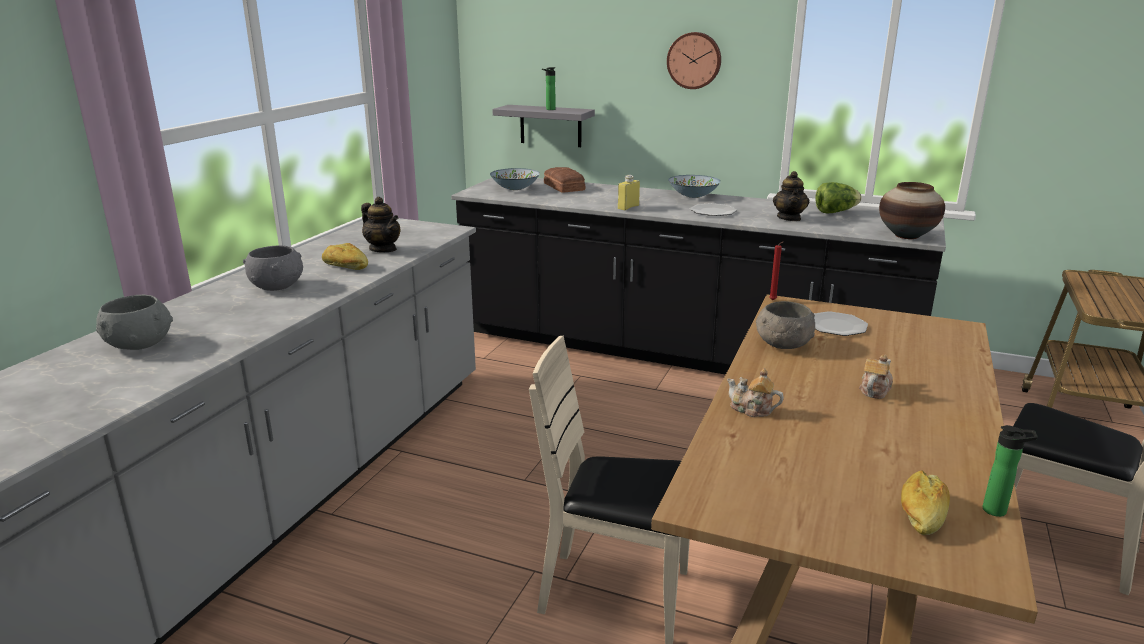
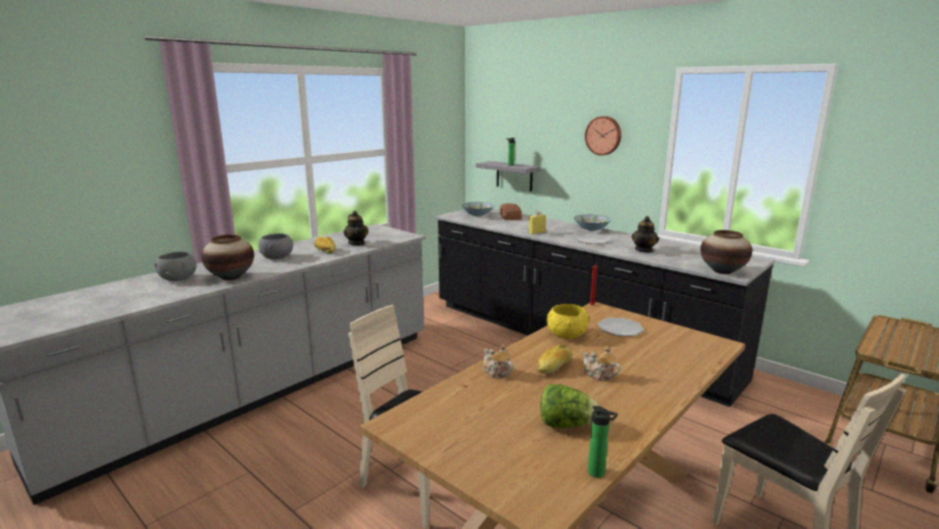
camera: 20 degrees right, 5 degrees down
(236, 329) = (231, 277): none -> vase
(783, 344) = (566, 335): grey bowl -> yellow bowl
(835, 212) = (685, 249): lettuce -> lettuce (566, 424)
(874, 390) = (599, 375): teapot -> teapot turned 105 degrees counterclockwise
(921, 513) = (538, 462): bread -> bread (554, 367)

